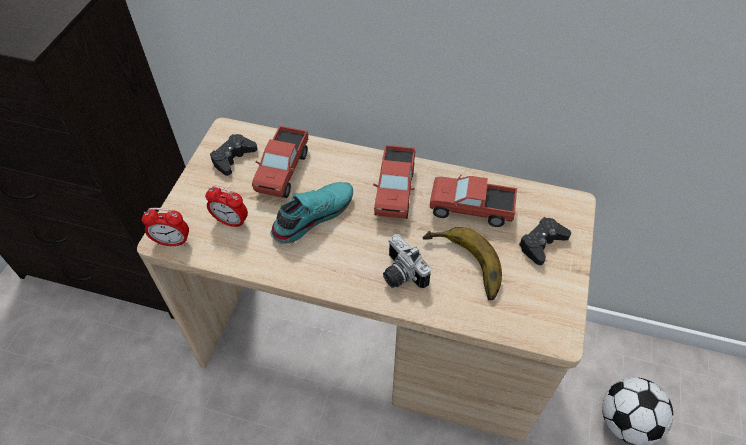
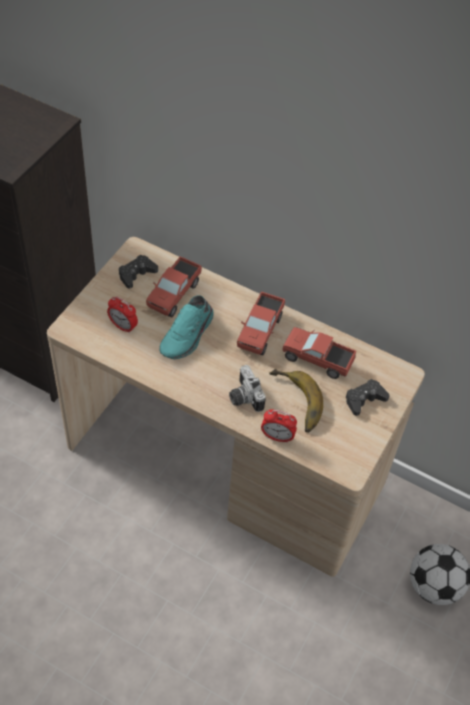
camera: 10 degrees right, 0 degrees up
(172, 242) = (75, 332): alarm clock -> alarm clock (277, 437)
(312, 215) = (188, 336): turquoise shoe -> turquoise shoe turned 150 degrees clockwise

